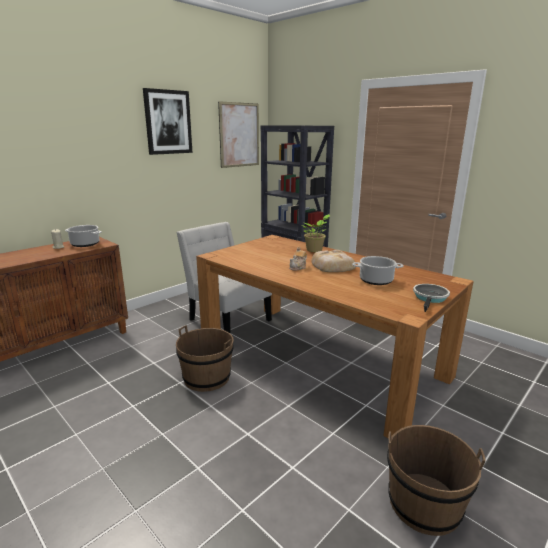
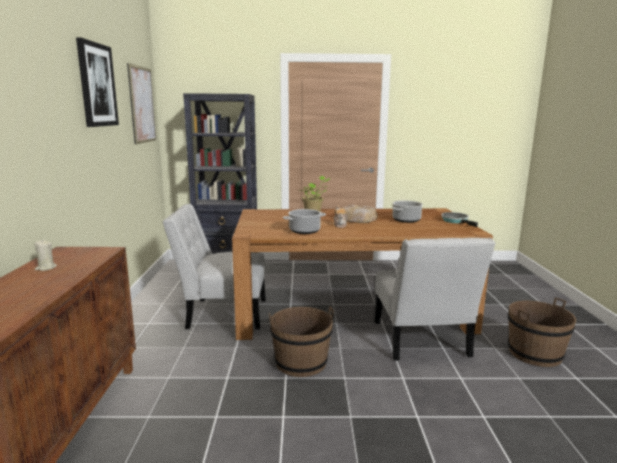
camera: 45 degrees left, 5 degrees down
(85, 244) = (76, 256): cooking pot -> cooking pot (305, 231)
(323, 416) = (421, 342): none -> white chair

